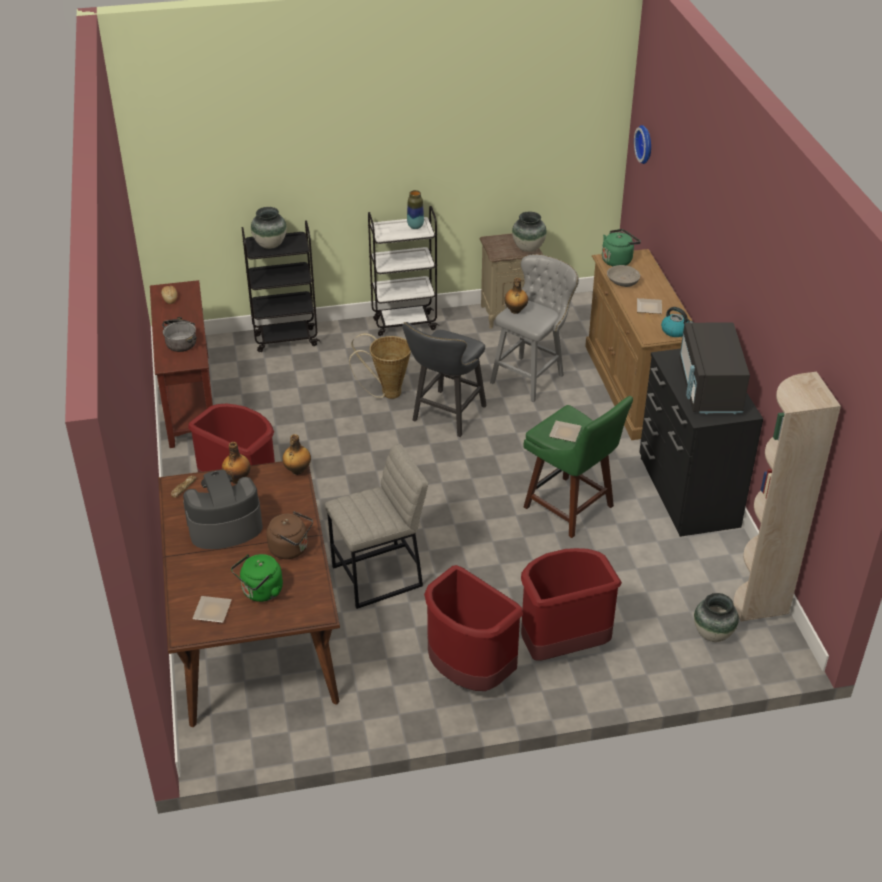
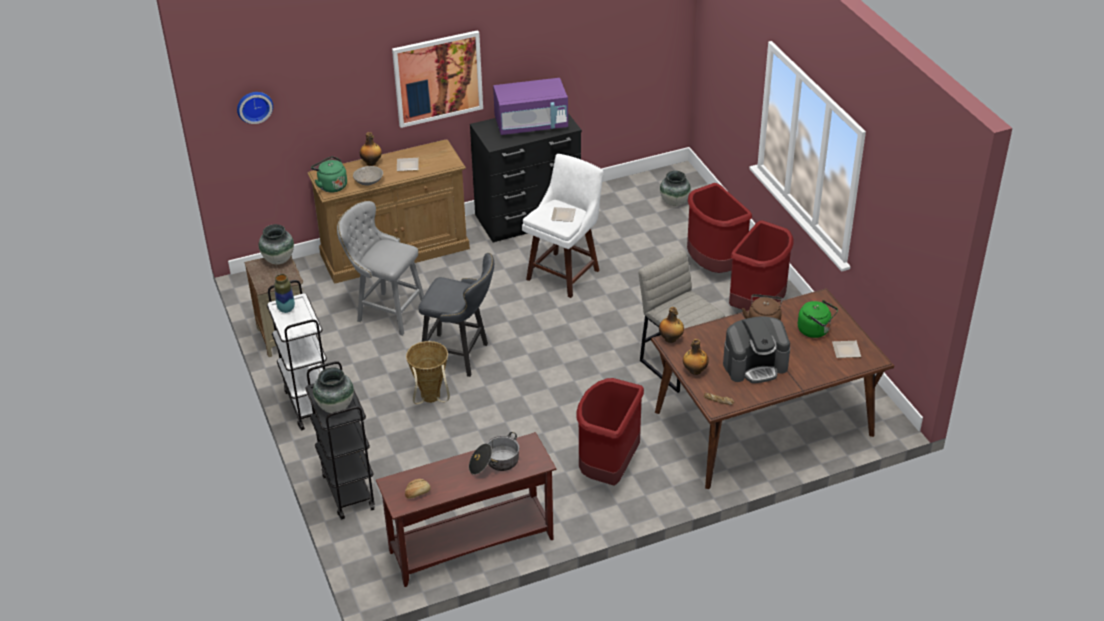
camera: 100 degrees left, 0 degrees up
(224, 527) = (755, 365): coffee machine -> coffee machine turned 75 degrees counterclockwise
(515, 311) = (384, 262): bottle -> bottle (371, 163)
(571, 508) = (564, 273): green stool -> white stool
(675, 331) = (440, 151): kettle -> none
(709, 389) = (531, 124): black microwave -> purple microwave
(715, 263) = (438, 78): none -> picture
(756, 605) = (639, 185): beige bookcase -> none

